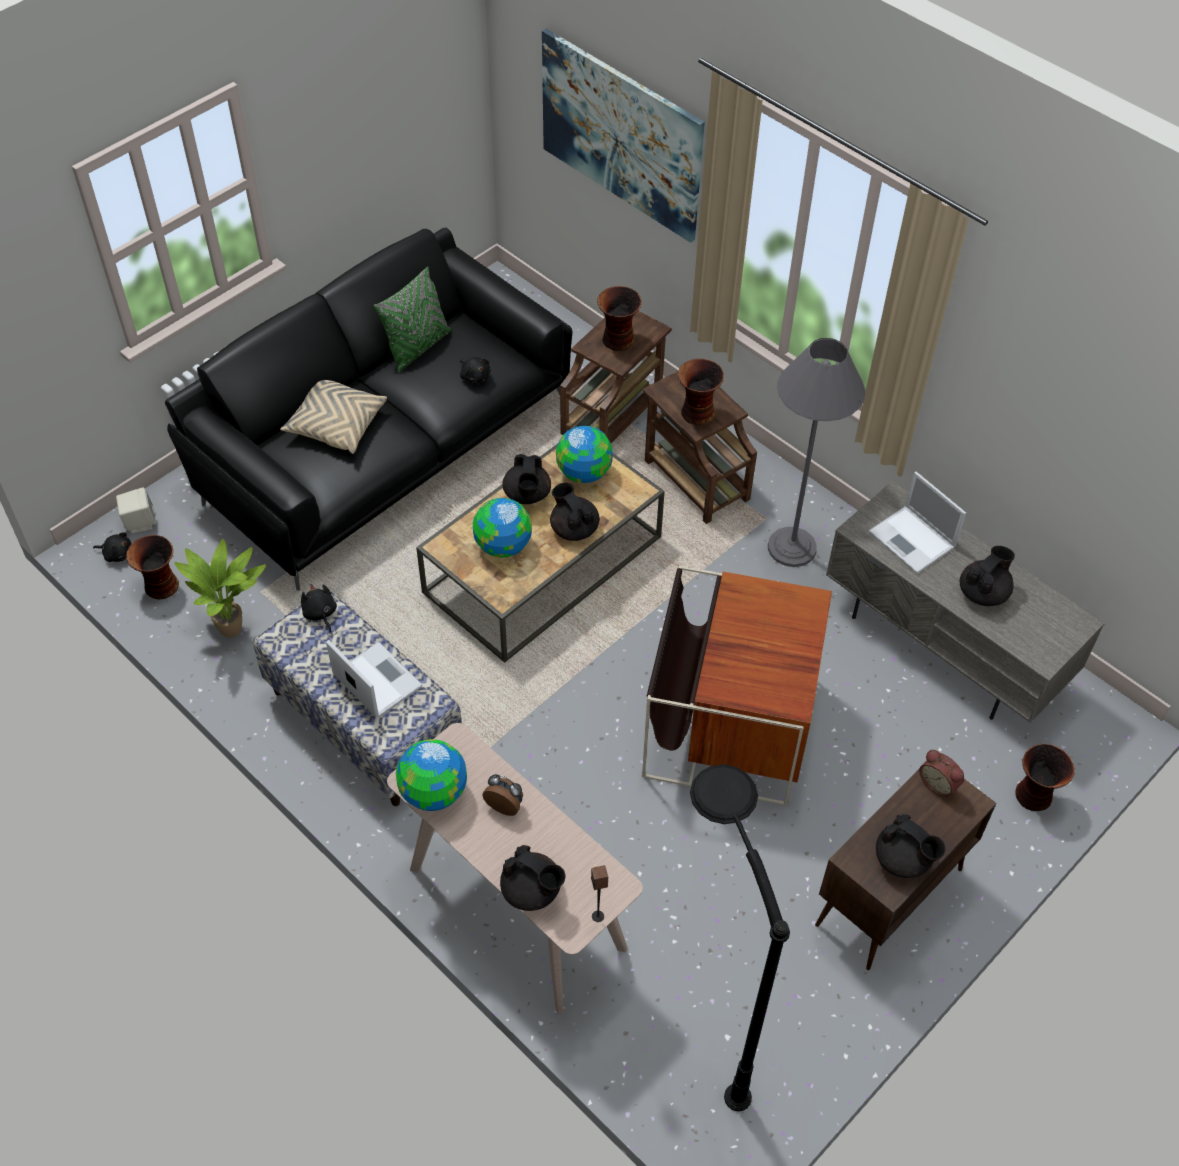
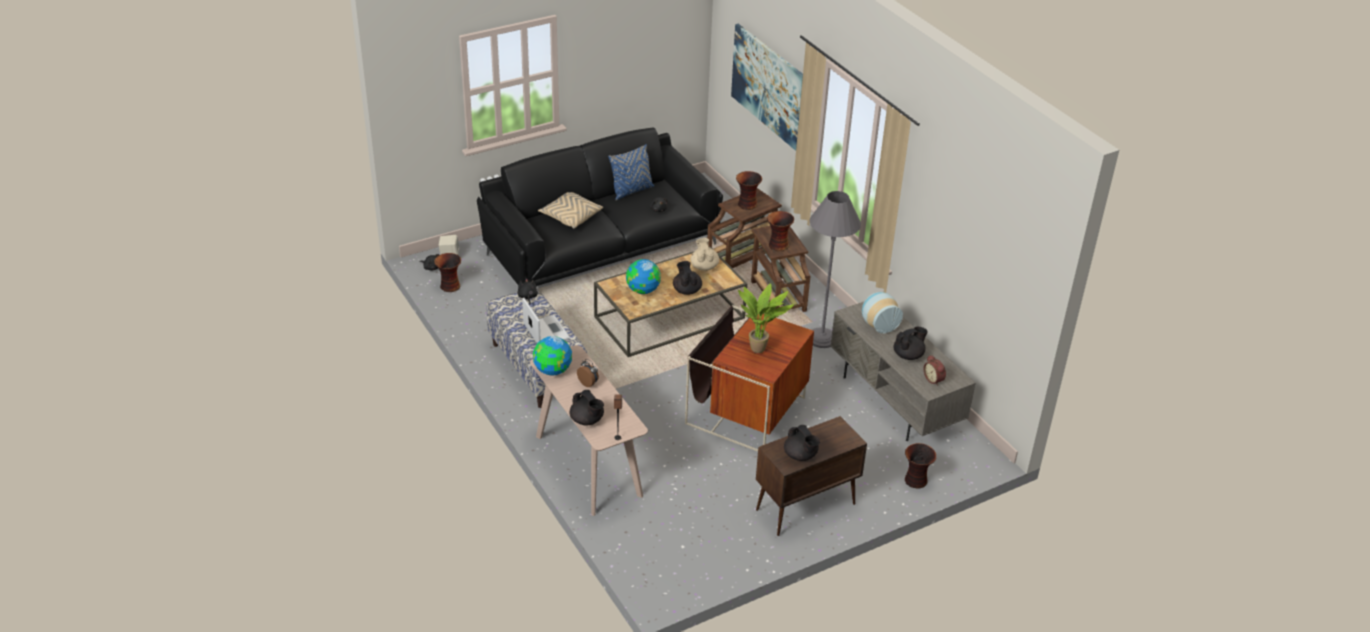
camera: 15 degrees right, 15 degrees down
(234, 628) = (482, 312): potted plant -> potted plant (760, 349)
(417, 347) = (631, 191): green pillow -> blue pillow
(527, 495) = (666, 270): black teapot -> none
(584, 472) = (704, 266): globe -> beige teapot
(705, 1018) = (673, 535): black floor lamp -> none
(913, 540) = (878, 324): laptop -> vase
(939, 783) = (837, 428): alarm clock -> alarm clock (934, 379)

